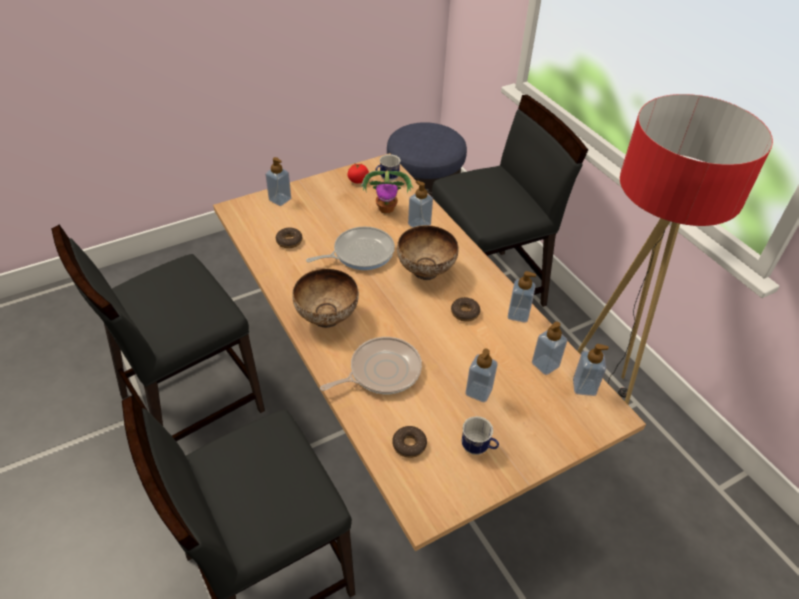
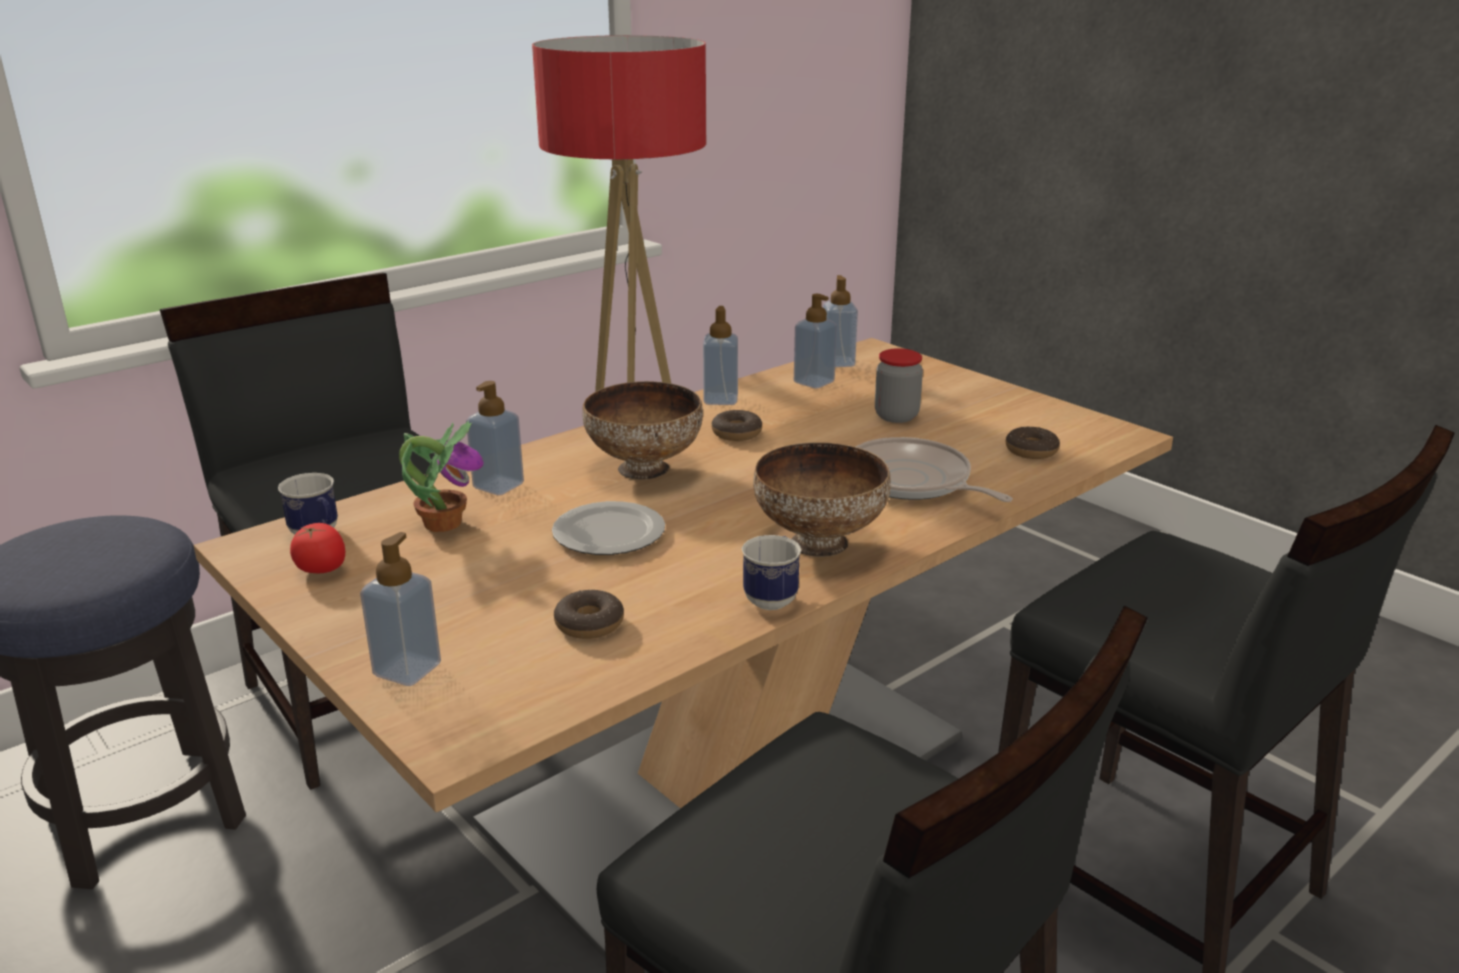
camera: 100 degrees left, 20 degrees down
(360, 253) = (608, 534): frying pan -> plate
(478, 392) = (896, 416): soap dispenser -> jar
(478, 448) = (993, 412): mug -> mug (773, 597)

